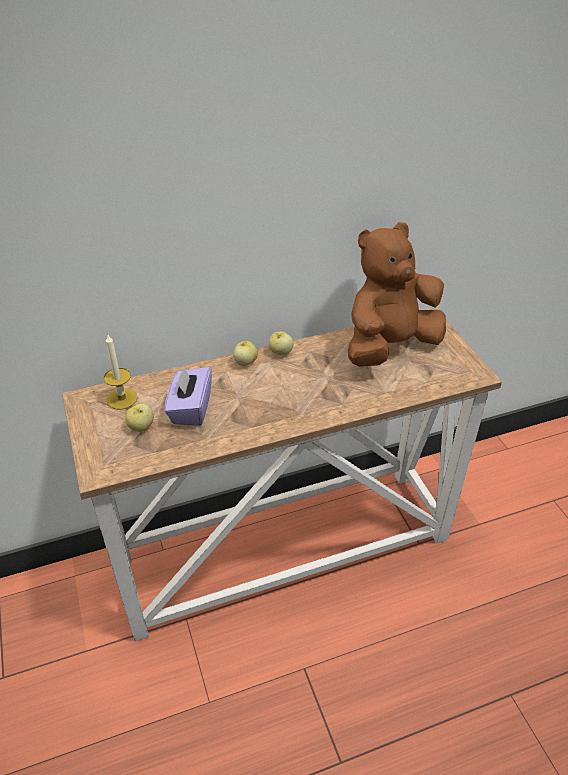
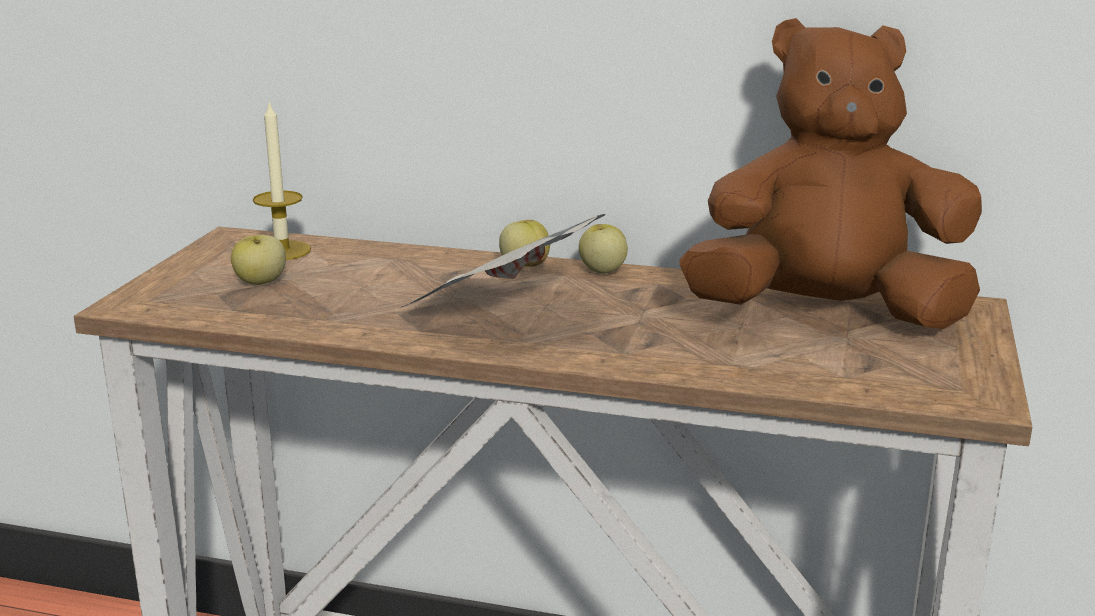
camera: 35 degrees right, 20 degrees down
(190, 409) = (359, 286): purple tissue box -> none
(272, 400) = (502, 313): none -> newspaper

